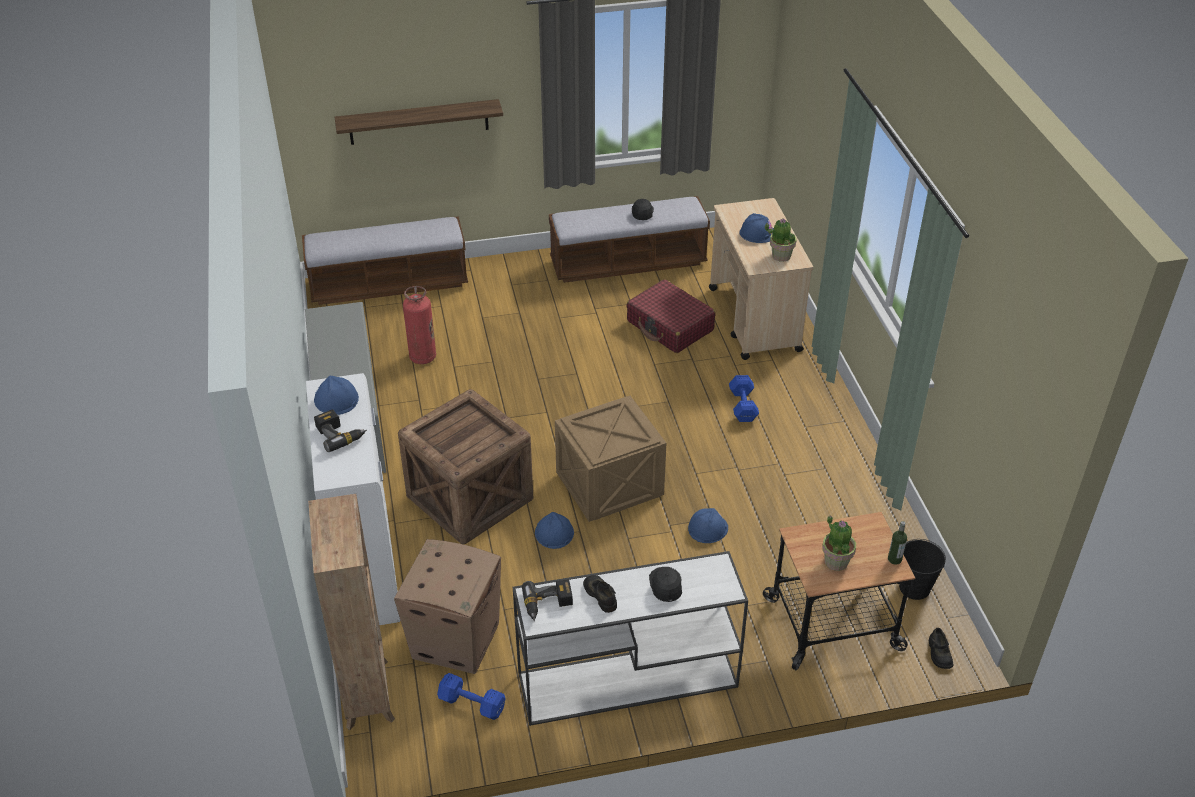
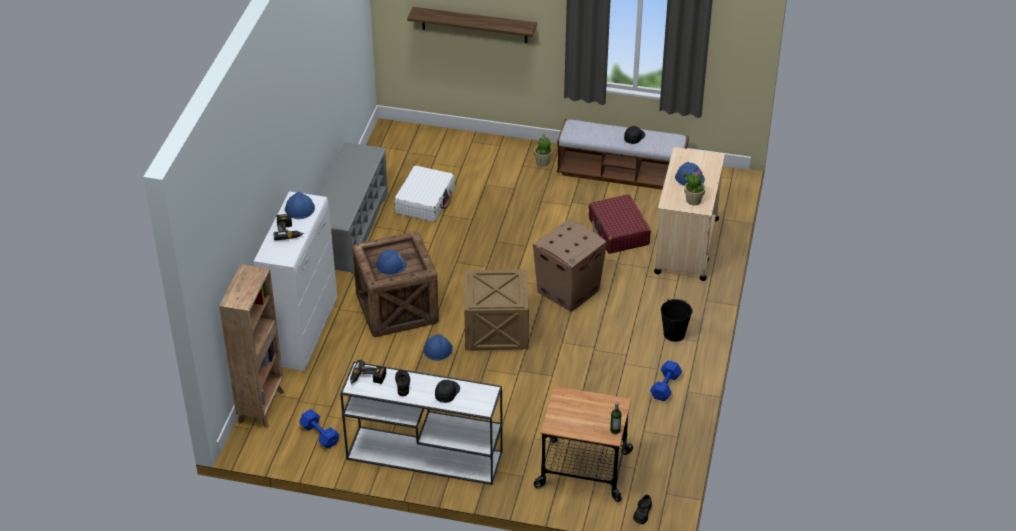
camera: 25 degrees right, 0 degrees up
(389, 284) = (434, 140): bench -> none
(422, 357) = (425, 201): fire extinguisher -> white suitcase
(456, 640) = (333, 394): cardboard box -> cardboard box (569, 291)
(707, 528) = (543, 381): blue hard hat -> blue hard hat (391, 265)
(743, 405) = (630, 306): blue dumbbell -> blue dumbbell (666, 386)
(836, 561) = (575, 418): potted plant -> potted plant (543, 162)
(914, 588) = (658, 467): black bucket -> black bucket (674, 334)

